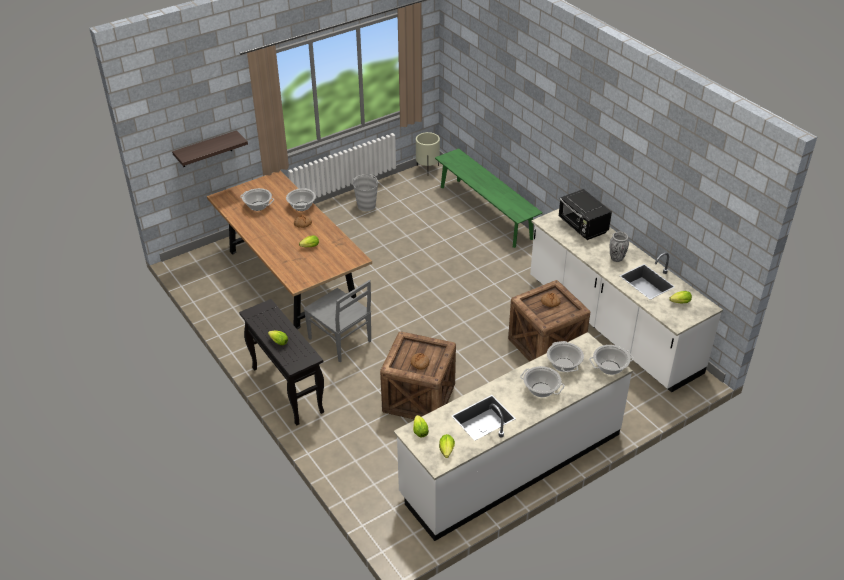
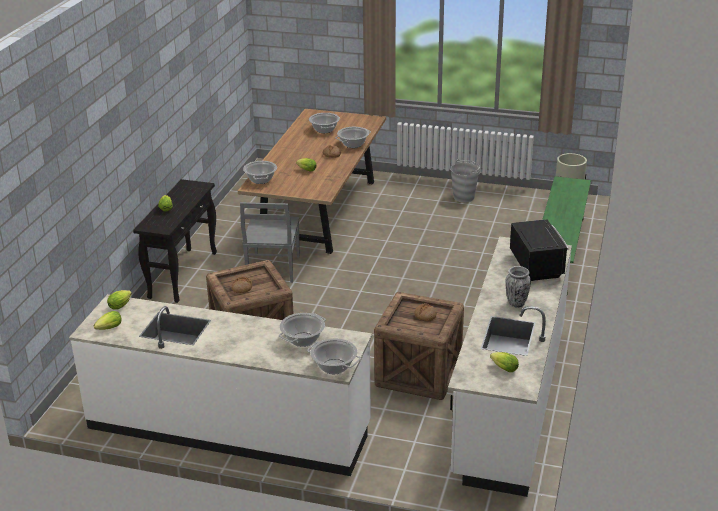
camera: 50 degrees right, 10 degrees down
(206, 149) = (314, 60): shelf -> none
(541, 390) = (250, 342): cooking pot -> cooking pot (260, 180)
(582, 227) = (536, 265): black microwave -> black microwave turned 150 degrees clockwise

